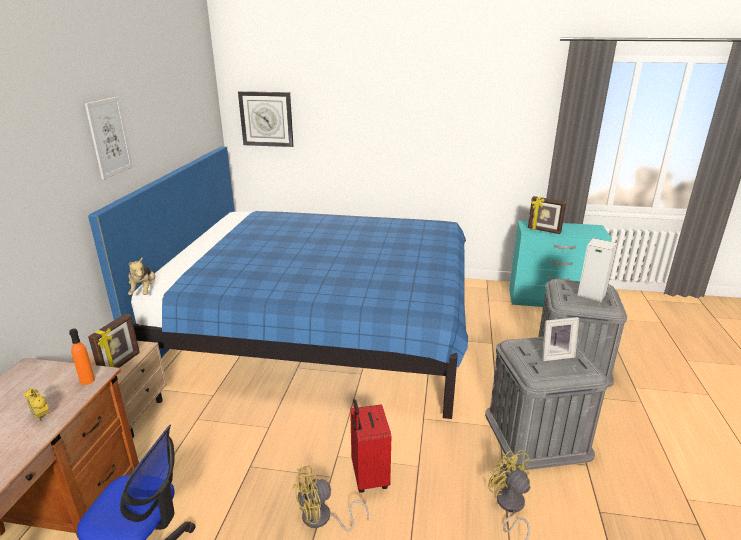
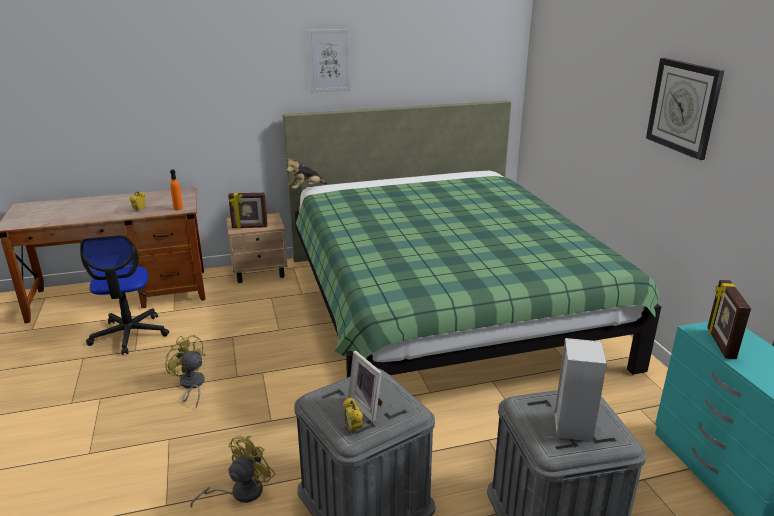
camera: 65 degrees right, 0 degrees up
(266, 119) = (551, 79): wall clock -> wall clock (683, 107)
(320, 327) = (442, 308): blue bed -> green bed
(368, 476) = (245, 395): red suitcase -> none
(581, 367) = (353, 429): none -> alarm clock

